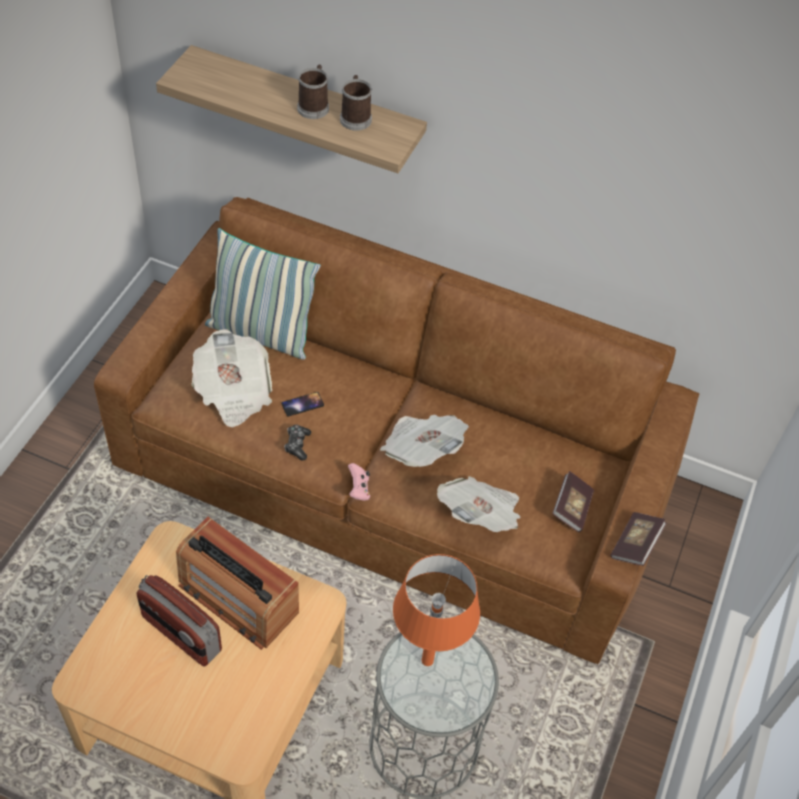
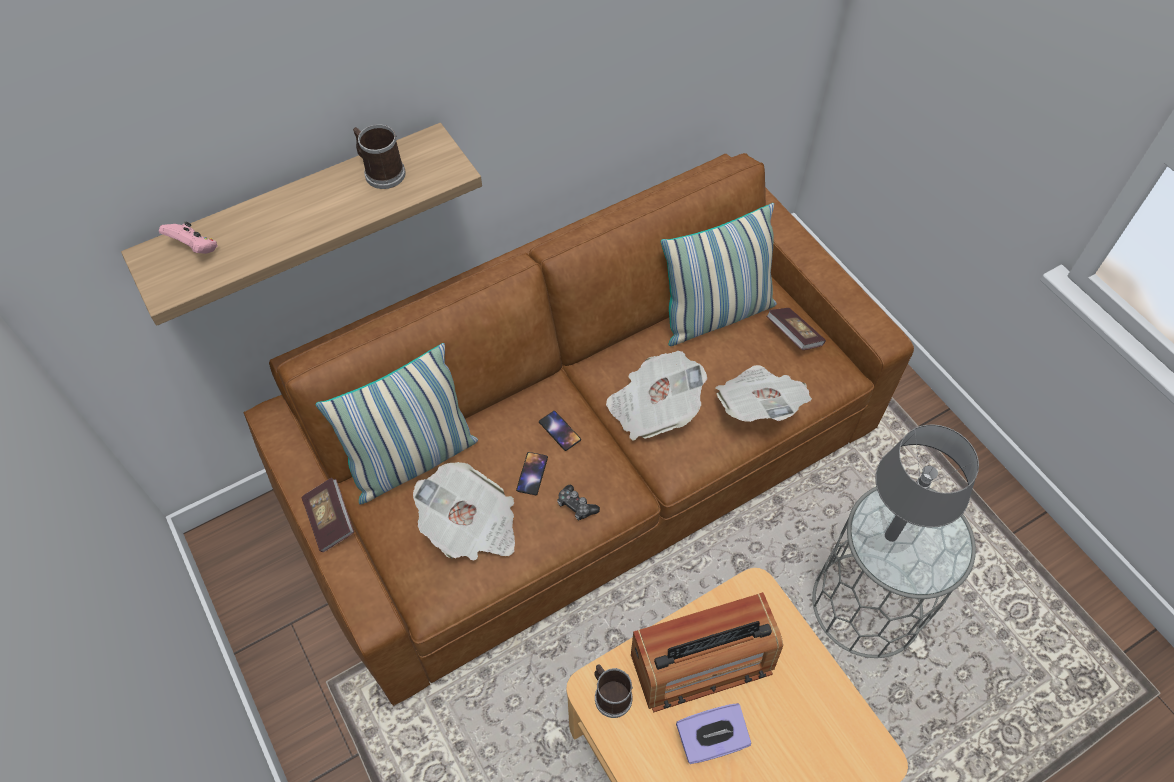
camera: 50 degrees left, 5 degrees up
(181, 634) = (711, 740): radio -> purple tissue box
(314, 106) = (332, 196): mug -> mug (610, 695)
(352, 402) = (560, 431): none -> phone
(359, 489) = (660, 484): pink game controller -> pink game controller (195, 248)
(427, 659) = (890, 535): orange table lamp -> grey table lamp
(544, 446) = (715, 315): none -> pillow
(635, 545) = (874, 312): book -> book (330, 520)

